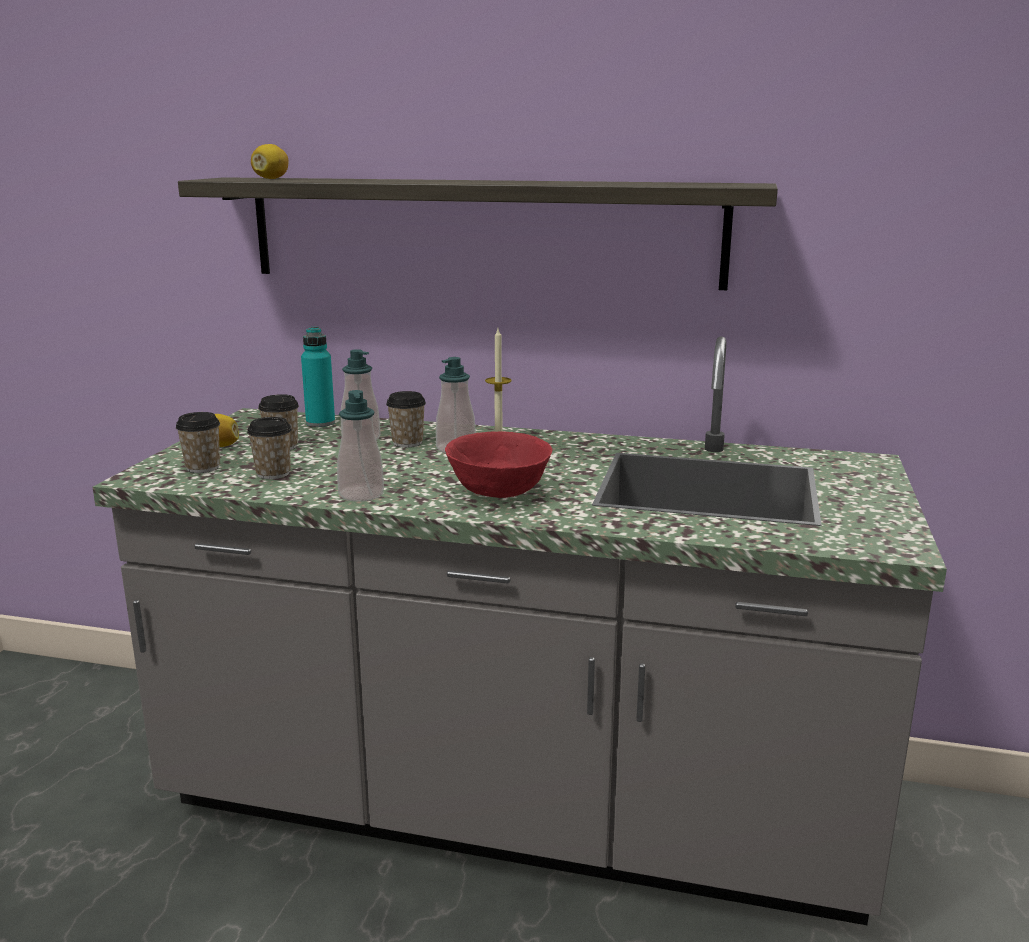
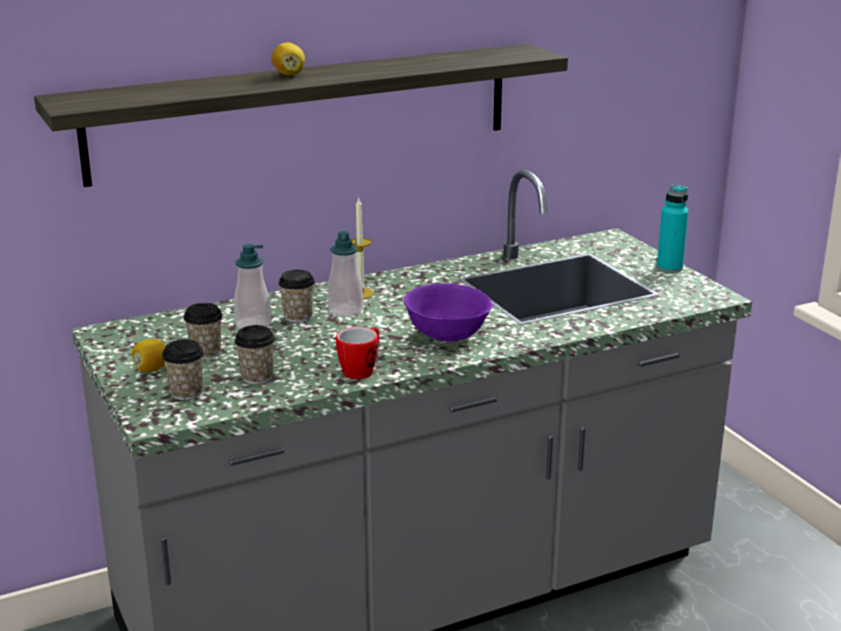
camera: 40 degrees left, 5 degrees up
(271, 179) = (125, 96): lemon -> lemon (289, 74)
(320, 423) = (184, 321): turquoise bottle -> turquoise bottle (669, 268)
(361, 494) = (362, 370): soap dispenser -> mug
(499, 492) = (448, 335): red bowl -> purple bowl

